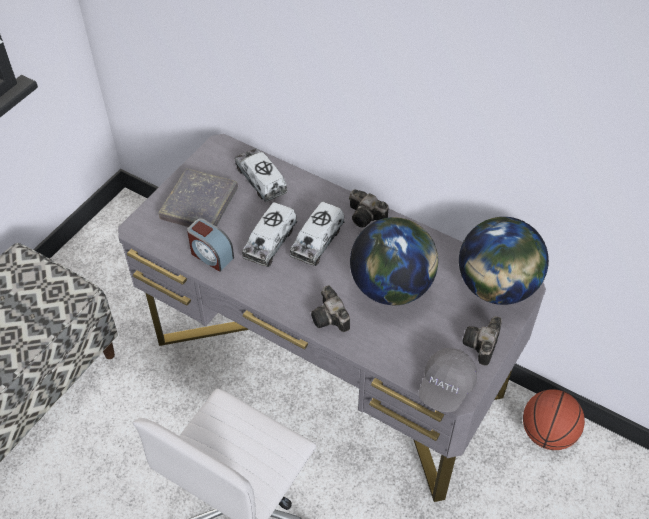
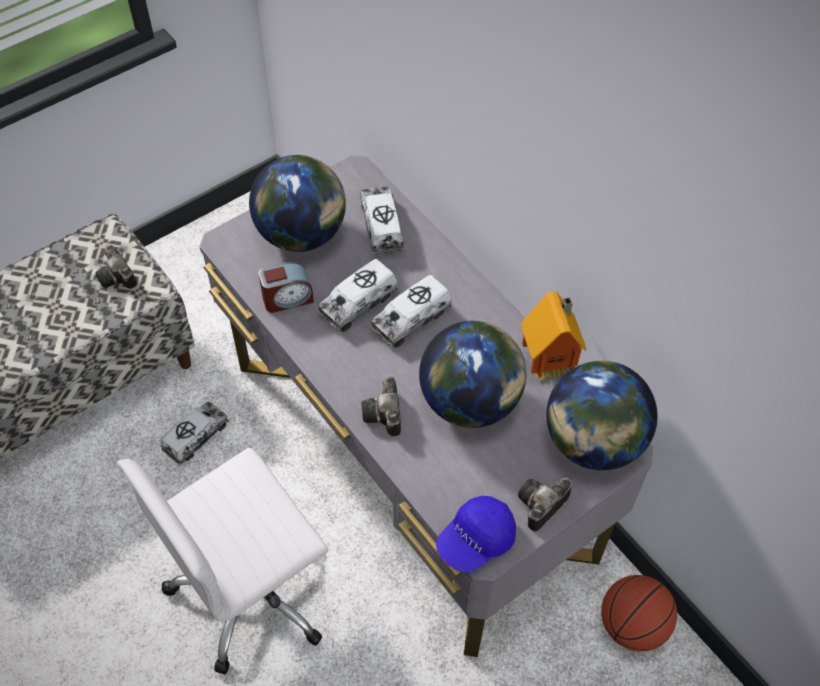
camera: 20 degrees right, 5 degrees up
(143, 409) = (196, 437): none -> toy truck
(199, 204) = (301, 234): grey book -> globe
(211, 255) = (287, 298): alarm clock -> alarm clock turned 75 degrees counterclockwise
(367, 217) = (482, 307): camera -> camera (118, 278)
(438, 243) = (549, 366): none -> toy house
(446, 387) = (475, 540): grey cap -> blue cap

